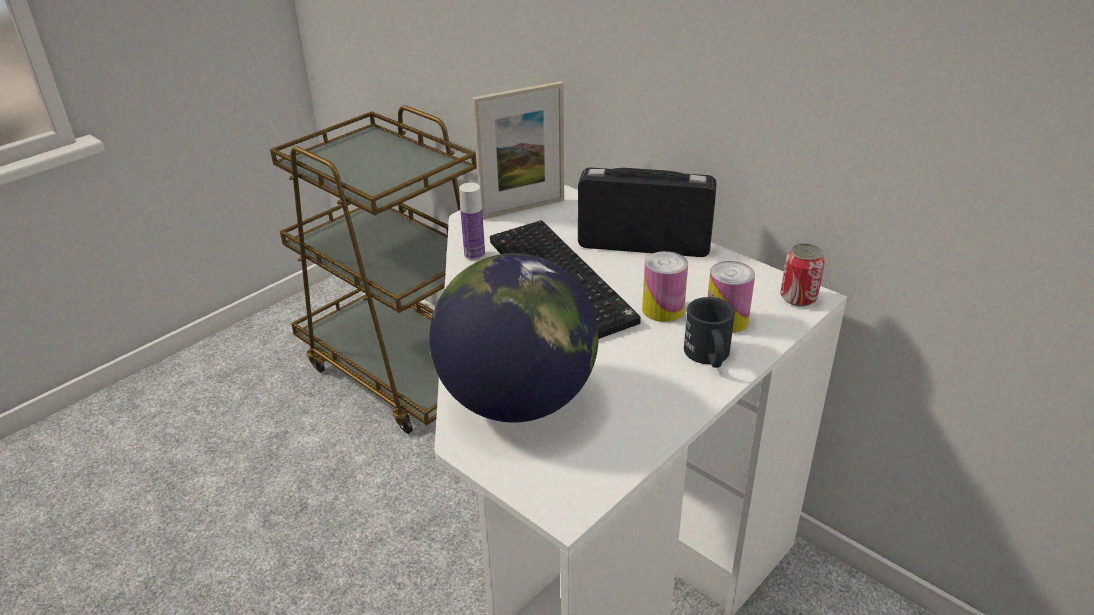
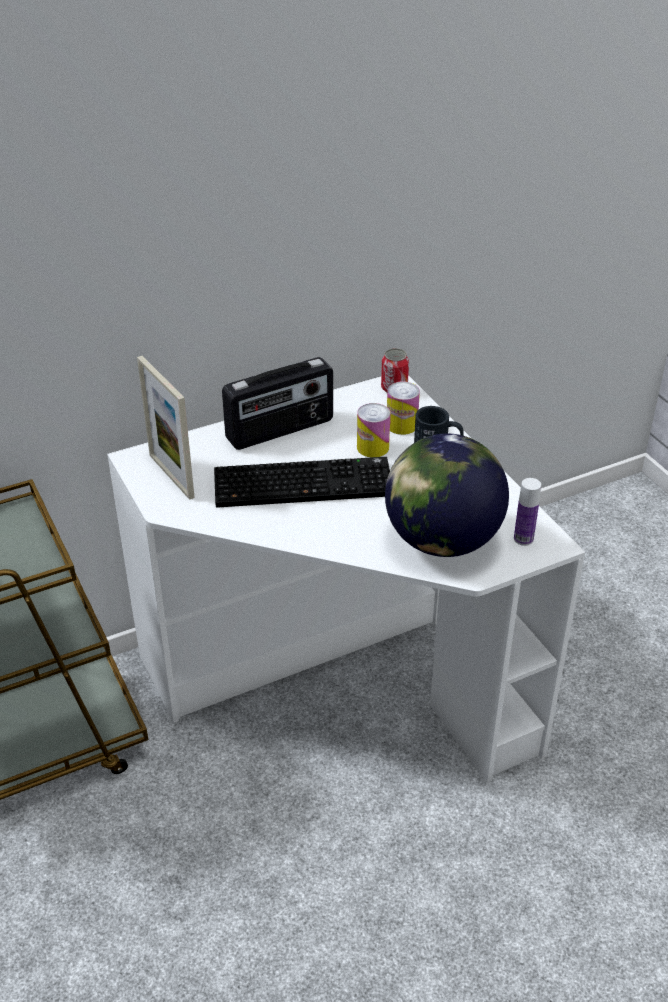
camera: 70 degrees left, 5 degrees up
(474, 255) = (231, 520): bottle -> bottle (523, 539)
(523, 208) = (171, 476): picture frame -> picture frame turned 150 degrees clockwise
(644, 245) = (280, 430): radio -> radio turned 150 degrees counterclockwise

